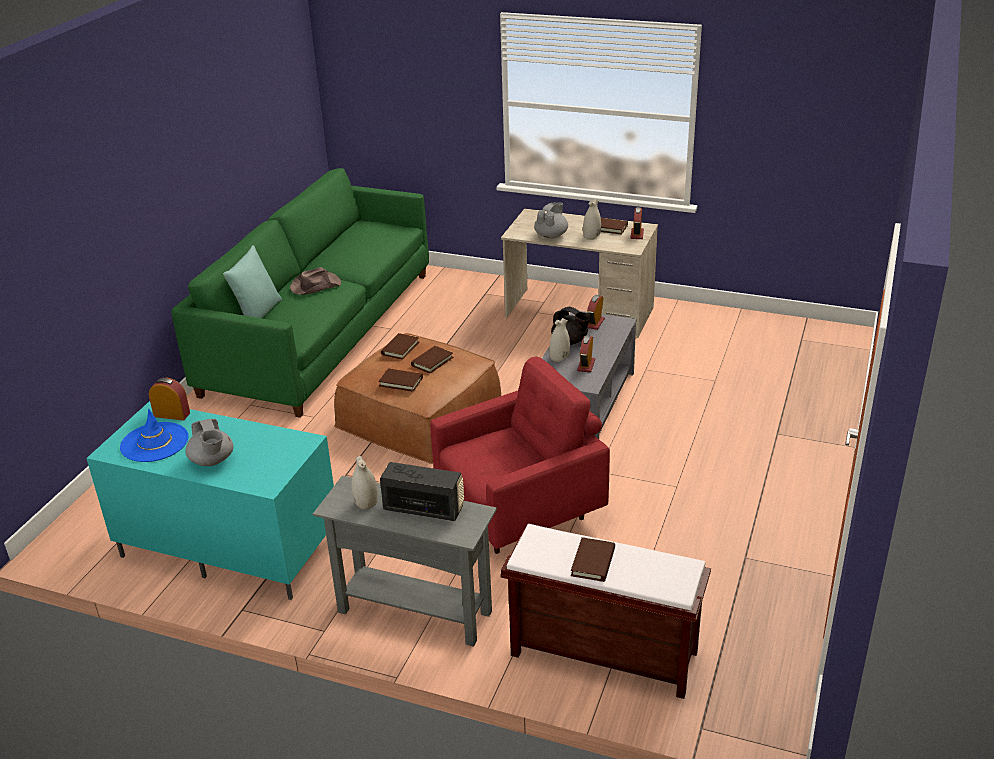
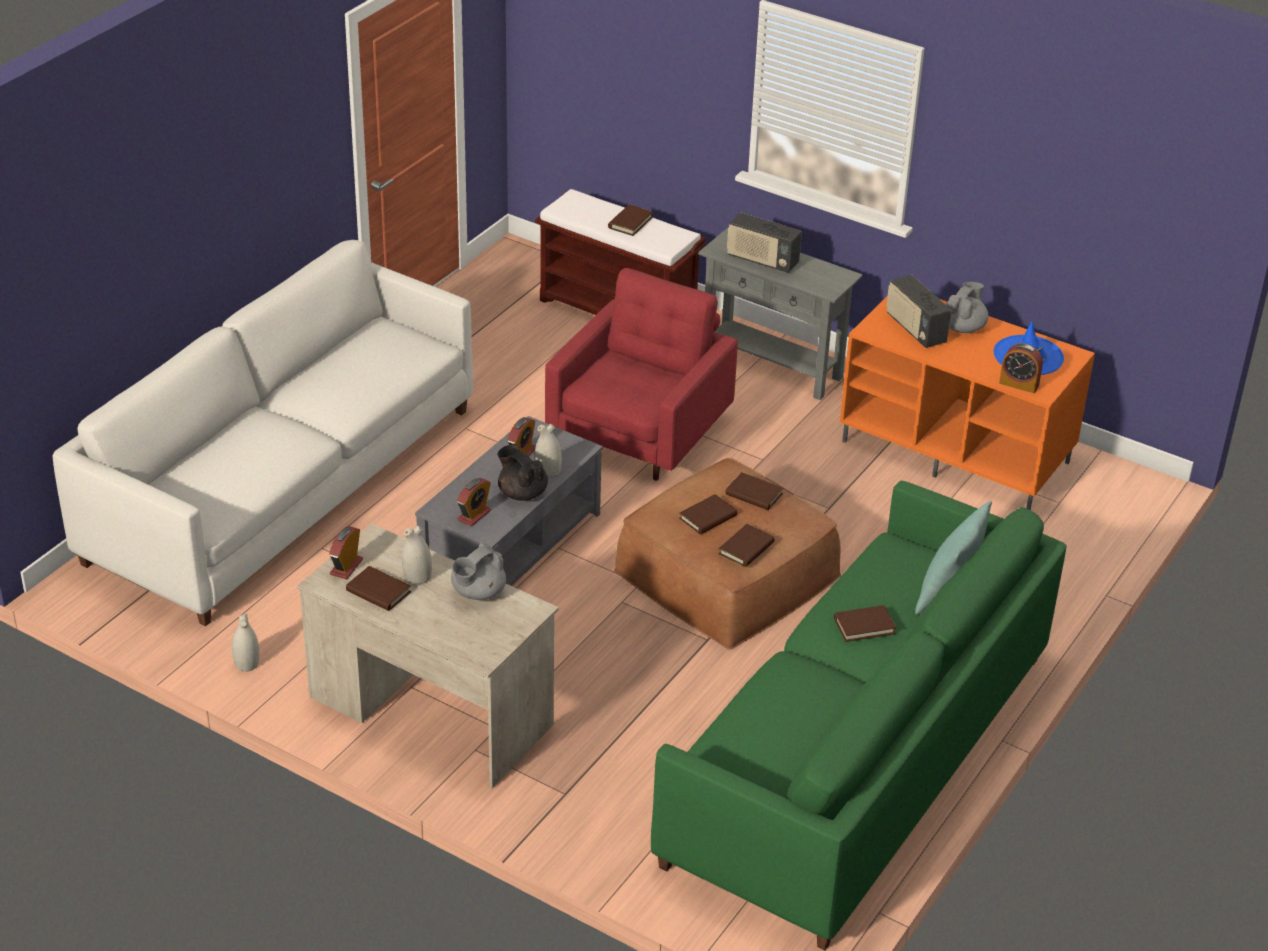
camera: 170 degrees left, 5 degrees up
(212, 461) = (963, 327): grey teapot -> grey teapot turned 45 degrees clockwise
(226, 548) = (957, 451): turquoise tv stand -> orange tv stand
(261, 450) = (915, 329): none -> radio
(315, 286) = (864, 626): brown hat -> brown book
(366, 503) = (813, 273): white vase -> white vase (247, 663)
(521, 509) = (641, 434): red armchair -> red armchair turned 135 degrees clockwise
(781, 415) = (283, 484): none -> white sofa

